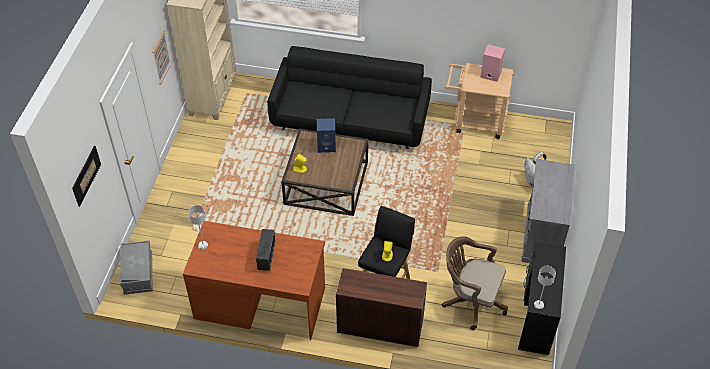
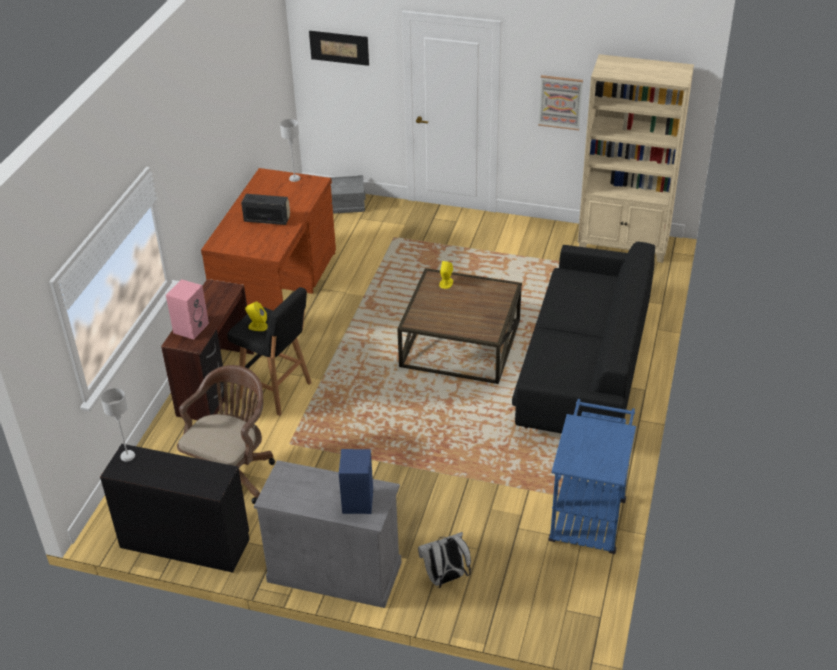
camera: 95 degrees right, 10 degrees down
(327, 146) = (487, 307): blue speaker -> blue speaker (358, 502)
(474, 122) = (588, 514): beige cart -> blue cart
(490, 74) = (606, 452): pink speaker -> pink speaker (191, 327)

